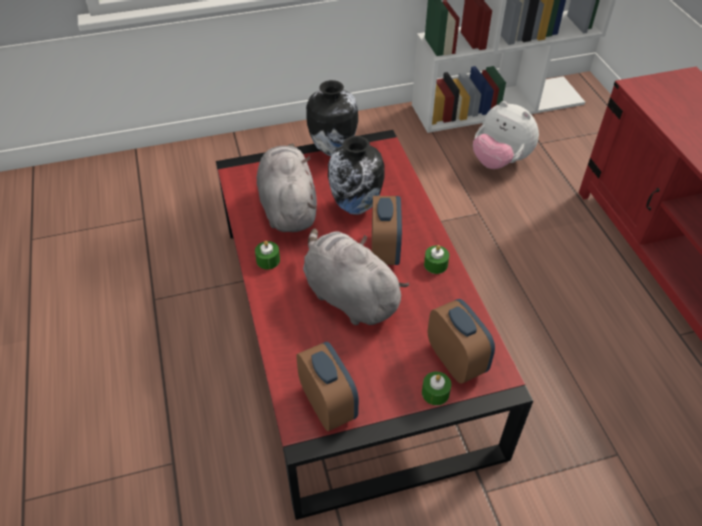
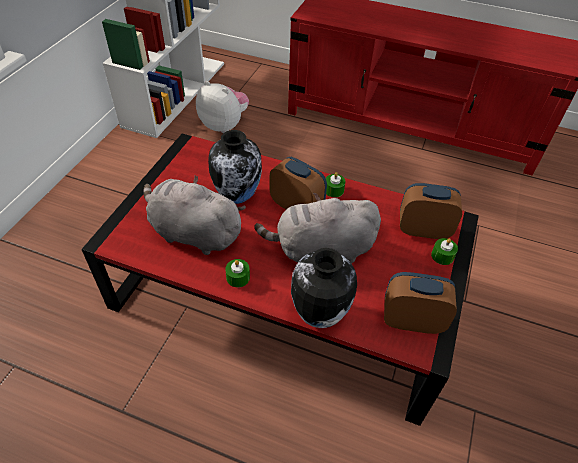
camera: 55 degrees left, 0 degrees up
(332, 149) = (162, 173): vase -> vase (318, 315)
(499, 161) = (224, 125): plush toy -> plush toy turned 135 degrees counterclockwise

